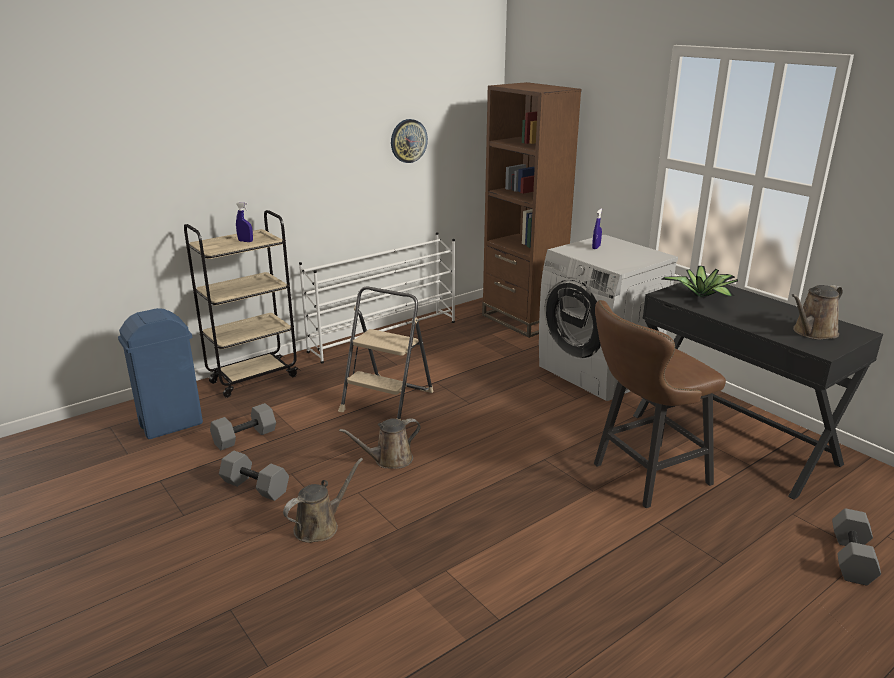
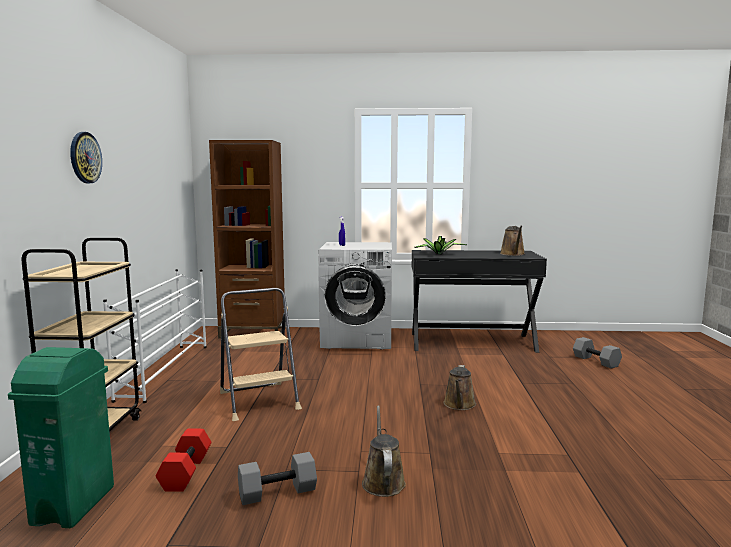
camera: 50 degrees left, 15 degrees down
(172, 425) = (75, 505): blue trash can -> green trash can
(245, 241) = (87, 269): blue spray bottle -> none
(245, 436) = (185, 472): grey dumbbell -> red dumbbell
(389, 460) = (338, 426): brown watering can -> brown watering can (459, 405)
(408, 141) = (153, 184): wall clock -> wall clock (85, 157)
(641, 477) = (476, 371): brown stool -> none

